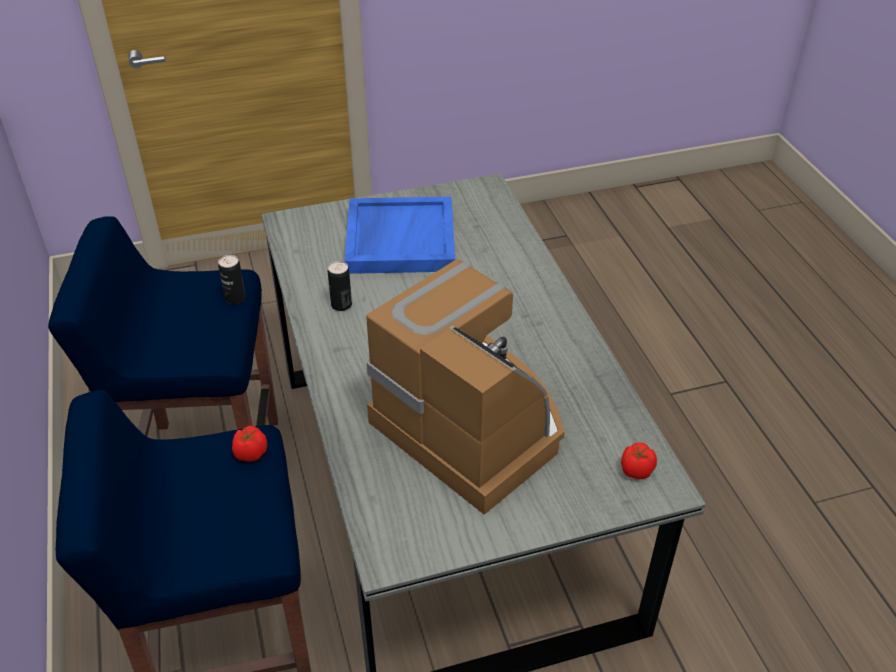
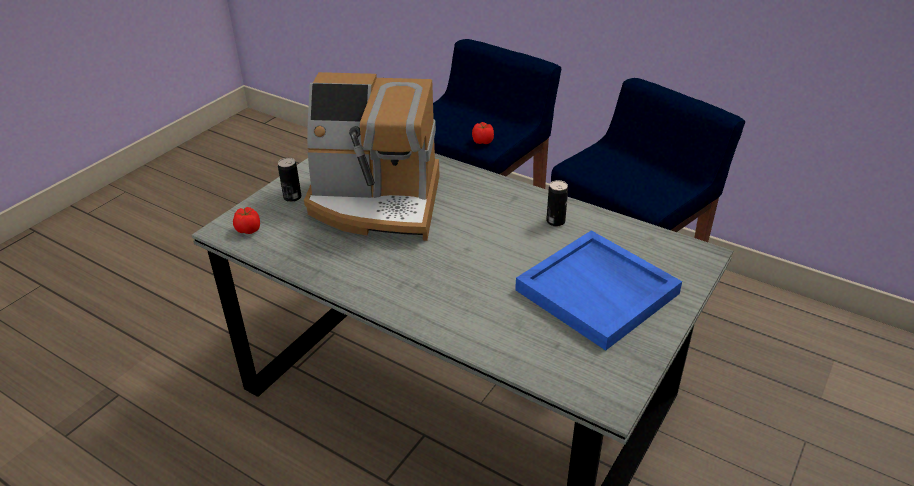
camera: 140 degrees right, 5 degrees down
(235, 298) = (629, 194): can -> can (292, 197)

